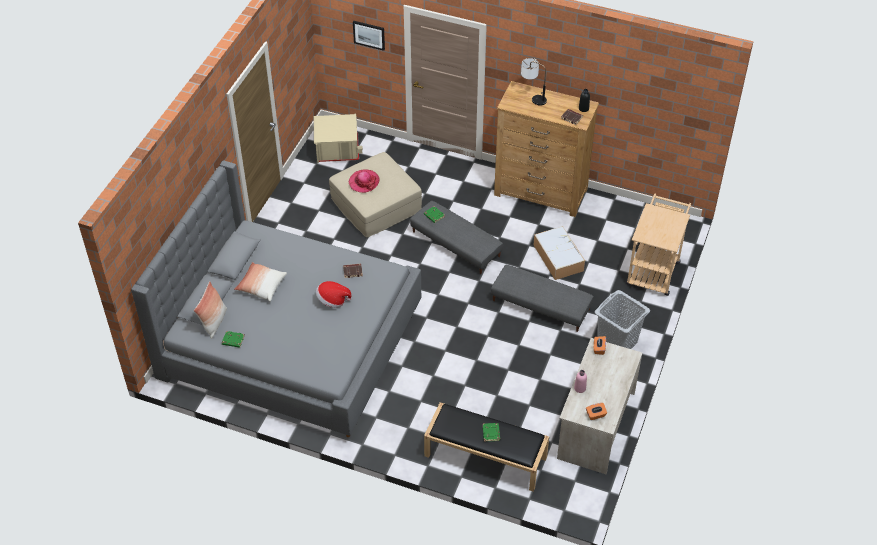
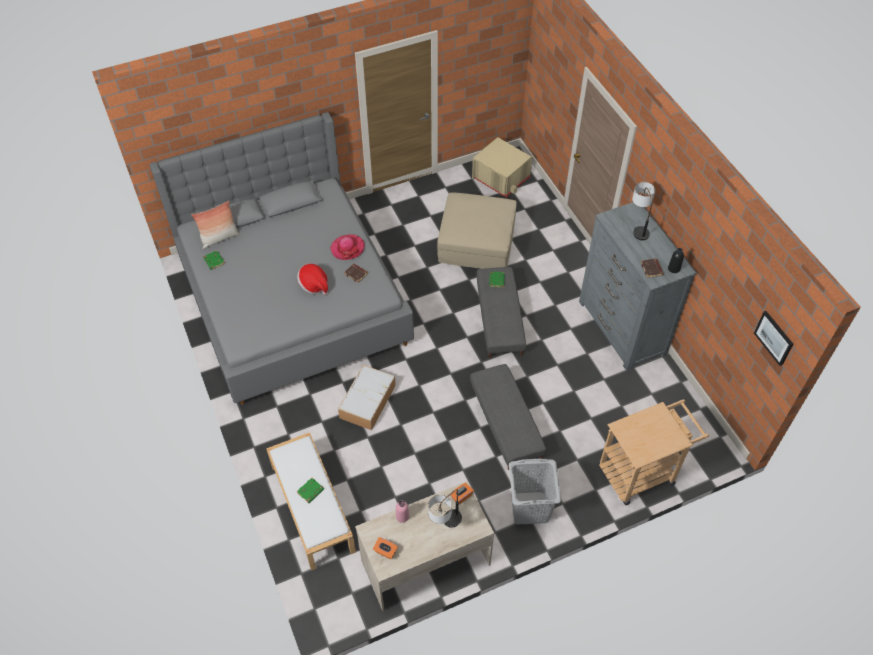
camera: 45 degrees right, 5 degrees up
(261, 286) = (281, 236): pillow -> none
(364, 182) = (467, 213): hat -> hat (347, 248)
(369, 35) = (558, 83): picture -> picture (774, 337)
(484, 456) = (311, 507): black bench -> white bench
(541, 192) = (621, 328): brown dresser -> grey dresser
(557, 257) = (569, 393): storage box -> storage box (368, 400)
(610, 371) = (445, 525): none -> table lamp

